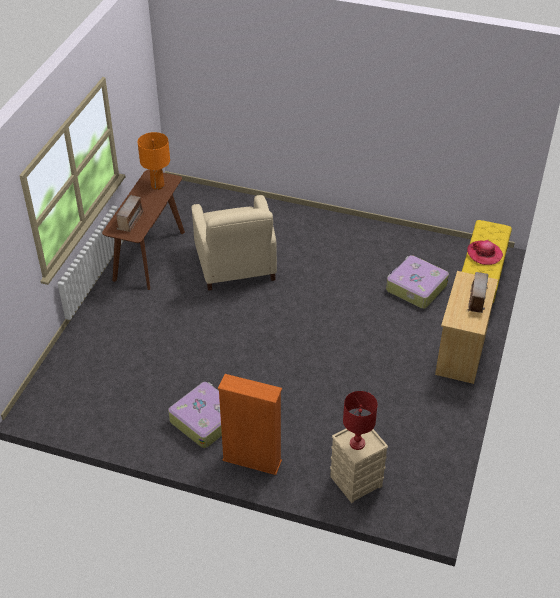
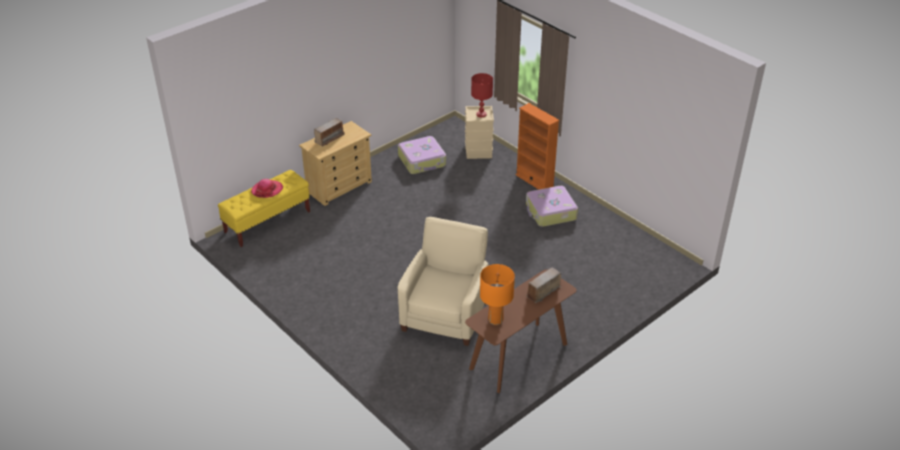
camera: 150 degrees left, 5 degrees down
(415, 288) = (319, 238): suitcase -> suitcase (422, 161)

